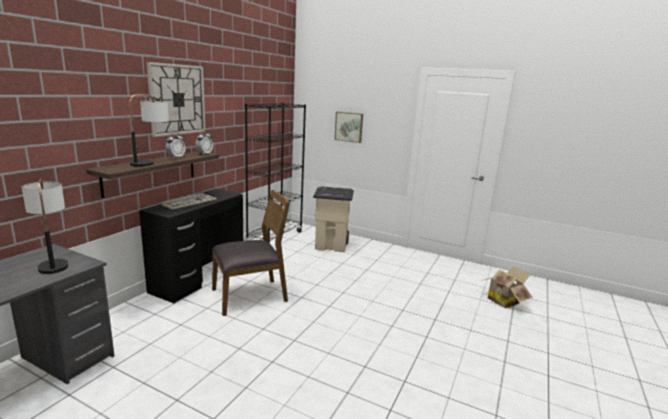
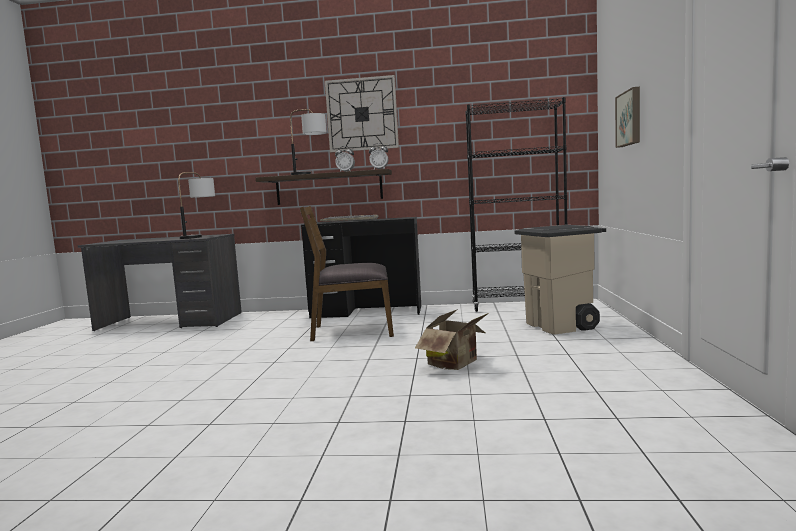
camera: 70 degrees right, 10 degrees down
(250, 295) = (352, 330): brown chair -> brown chair turned 135 degrees clockwise
(503, 301) = (603, 483): cardboard box -> cardboard box (456, 364)

